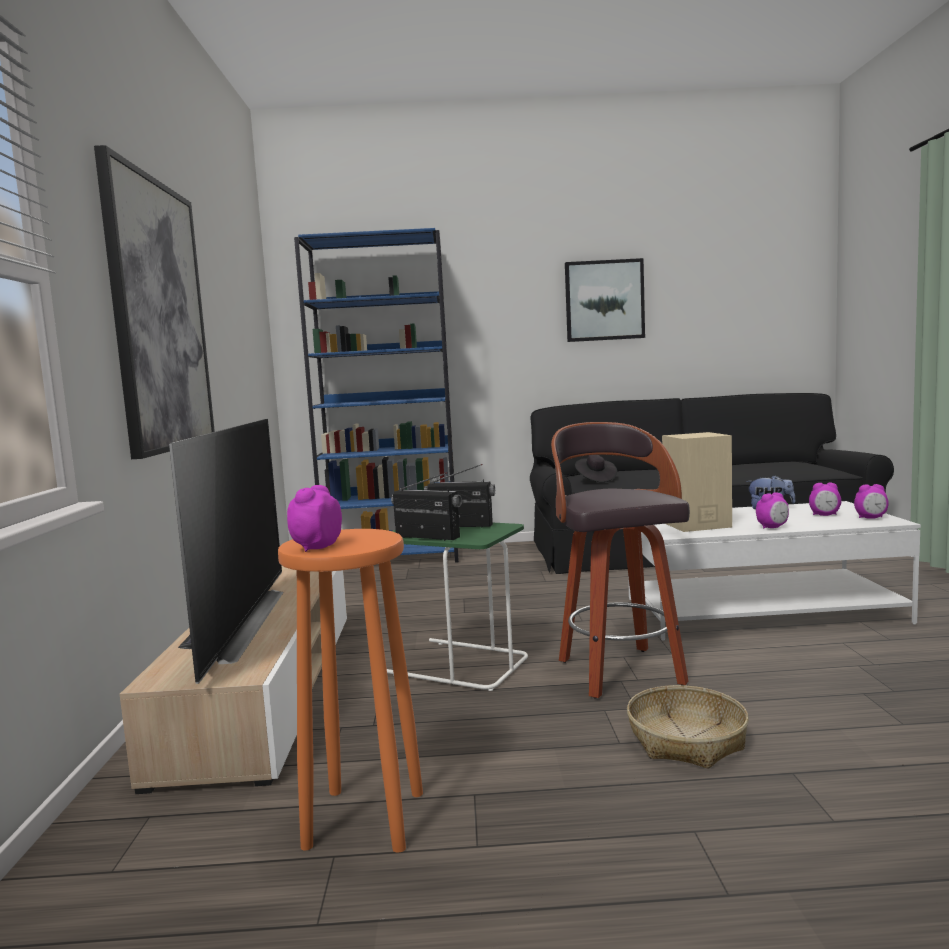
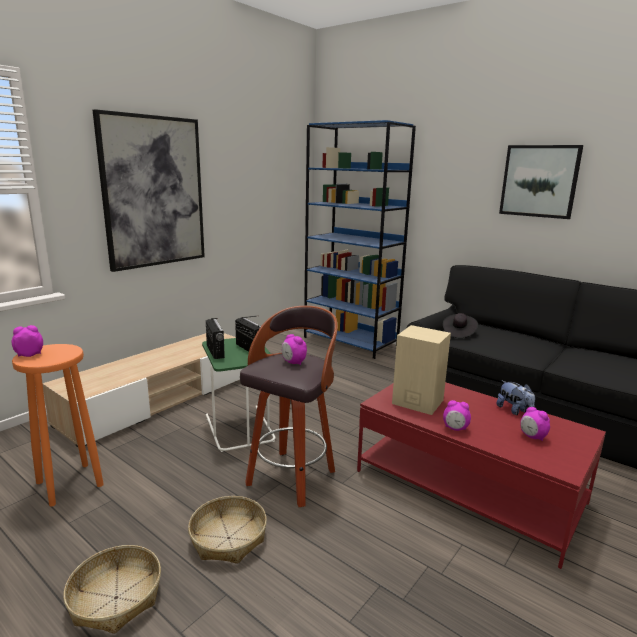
camera: 40 degrees right, 10 degrees up
(235, 624) = (134, 364): television -> none
(716, 849) = (115, 598): none -> basket
(761, 610) = (468, 487): white coffee table -> red coffee table
(871, 518) = (559, 458): alarm clock -> alarm clock (293, 363)

